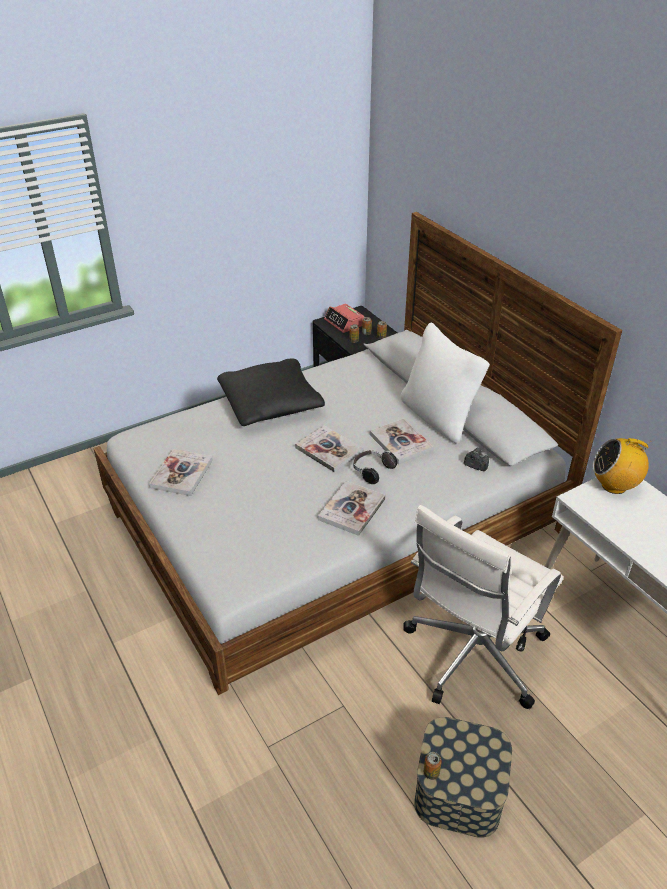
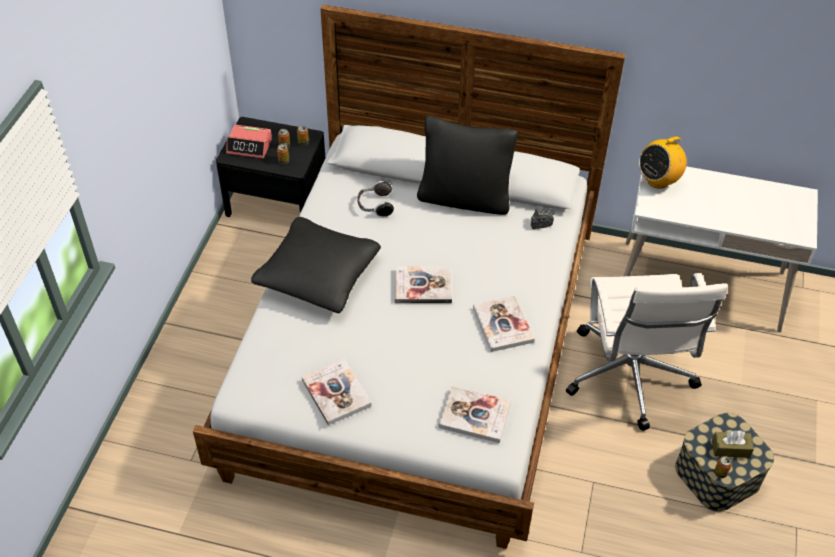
camera: 45 degrees left, 10 degrees up
(372, 471) = (477, 282): headphones -> headphones (375, 206)
(401, 442) = (465, 241): book -> book (475, 415)
(438, 417) = (464, 198): white pillow -> black pillow
(467, 762) = (730, 449): none -> brown tissue box

